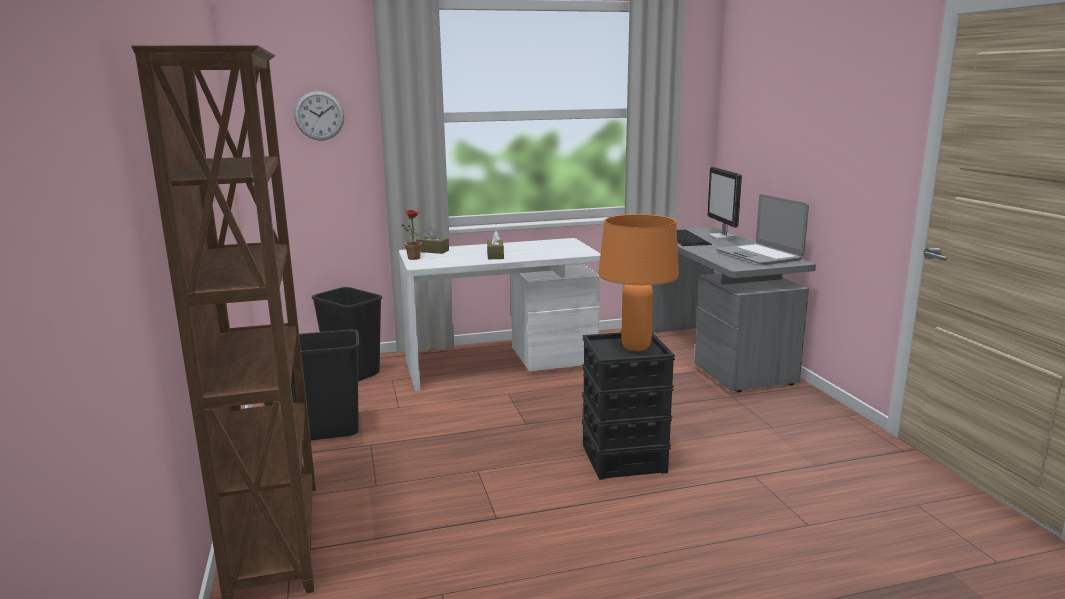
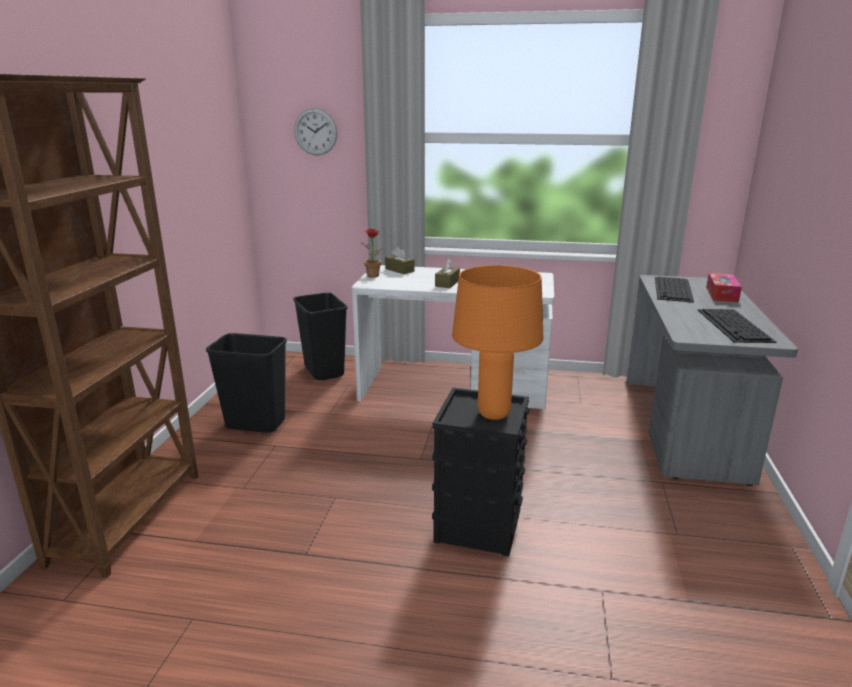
camera: 25 degrees right, 5 degrees up
(723, 237) = (721, 294): monitor -> tissue box
(759, 255) = (735, 325): laptop -> keyboard

